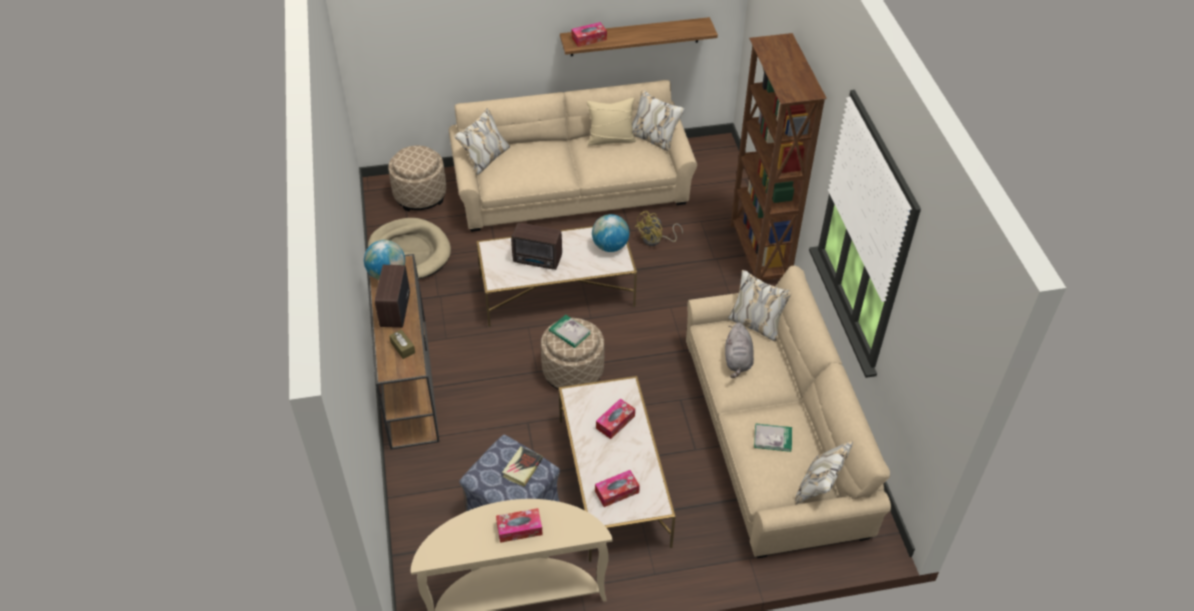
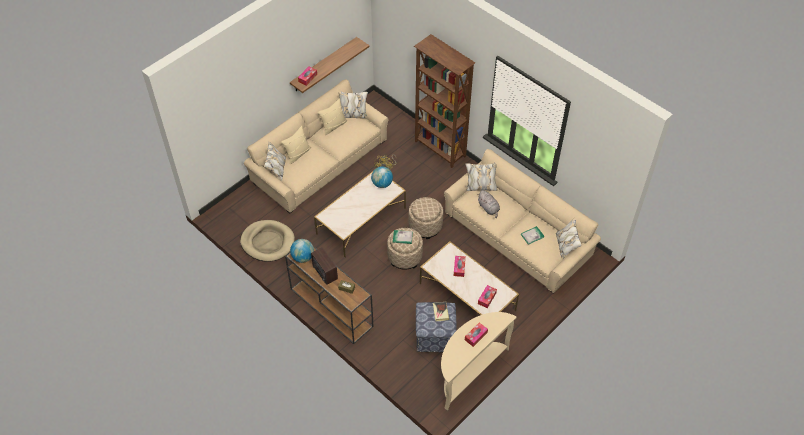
camera: 35 degrees left, 5 degrees up
(420, 195) = (243, 208): beige ottoman -> beige ottoman (425, 226)
(529, 151) = (298, 154): none -> beige pillow
(538, 260) = (354, 210): radio -> none

